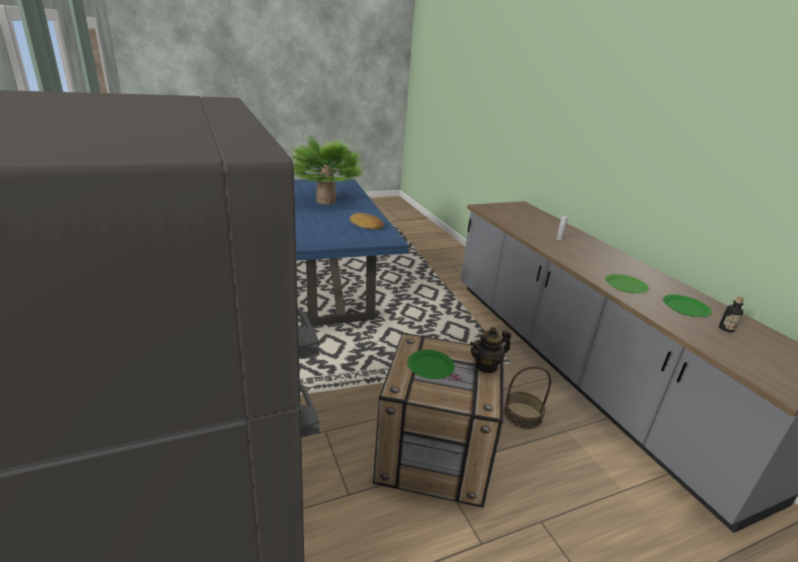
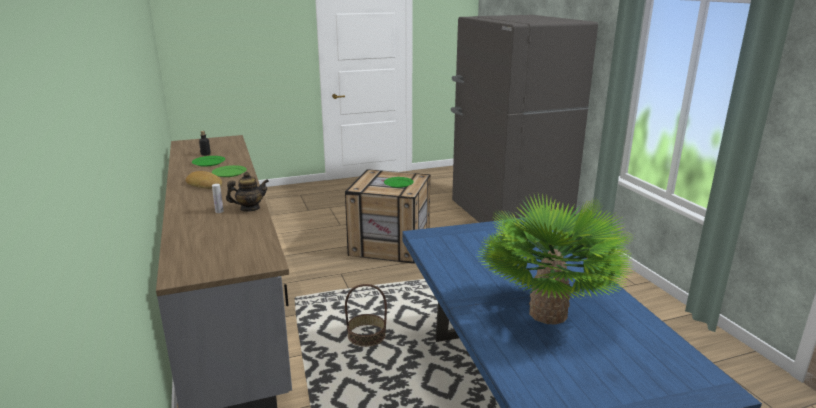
camera: 175 degrees left, 5 degrees down
(366, 225) = (458, 258): bread -> bread (205, 184)
(486, 366) = (362, 184): teapot -> teapot (250, 208)
(522, 415) = (314, 262): basket -> basket (366, 335)

